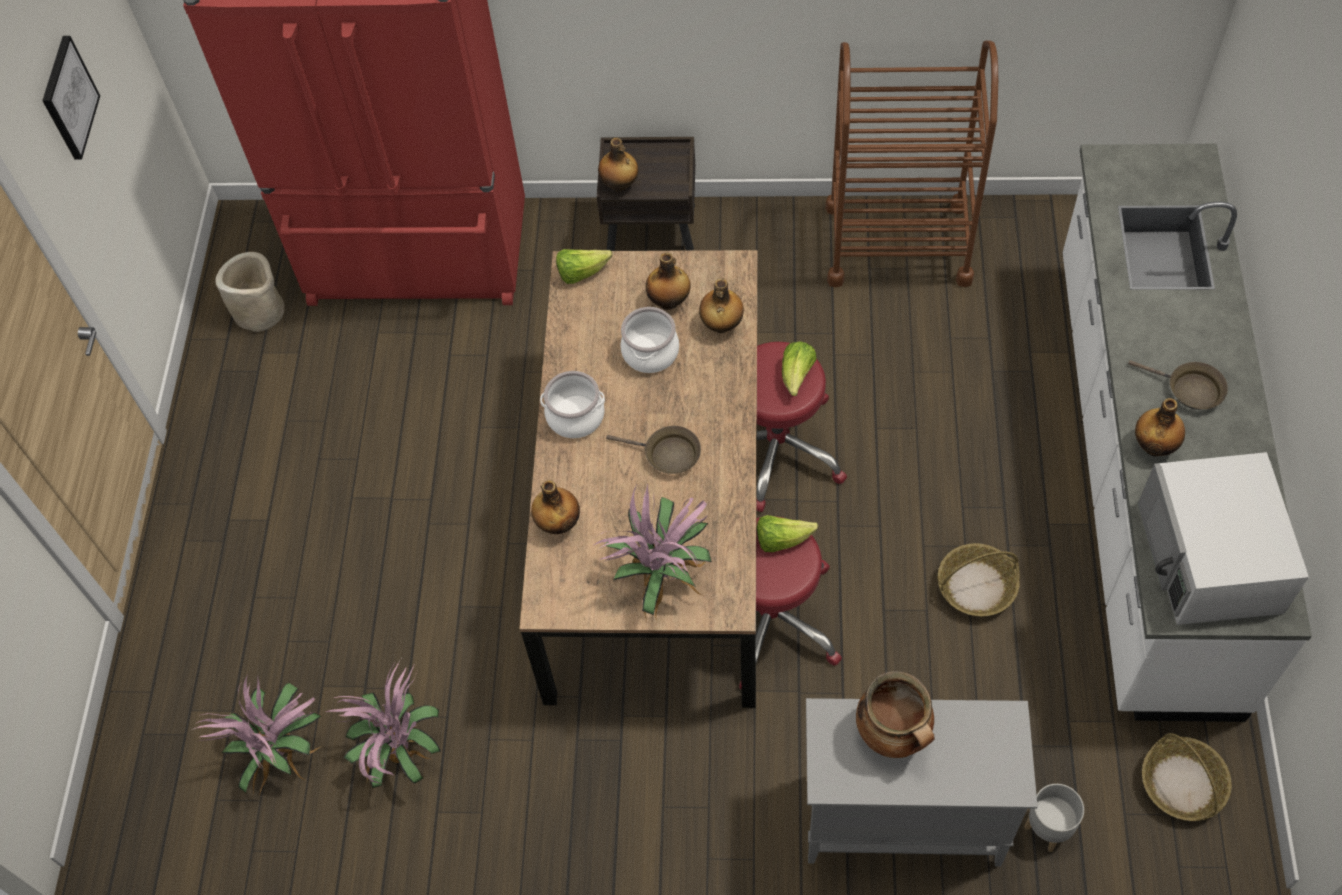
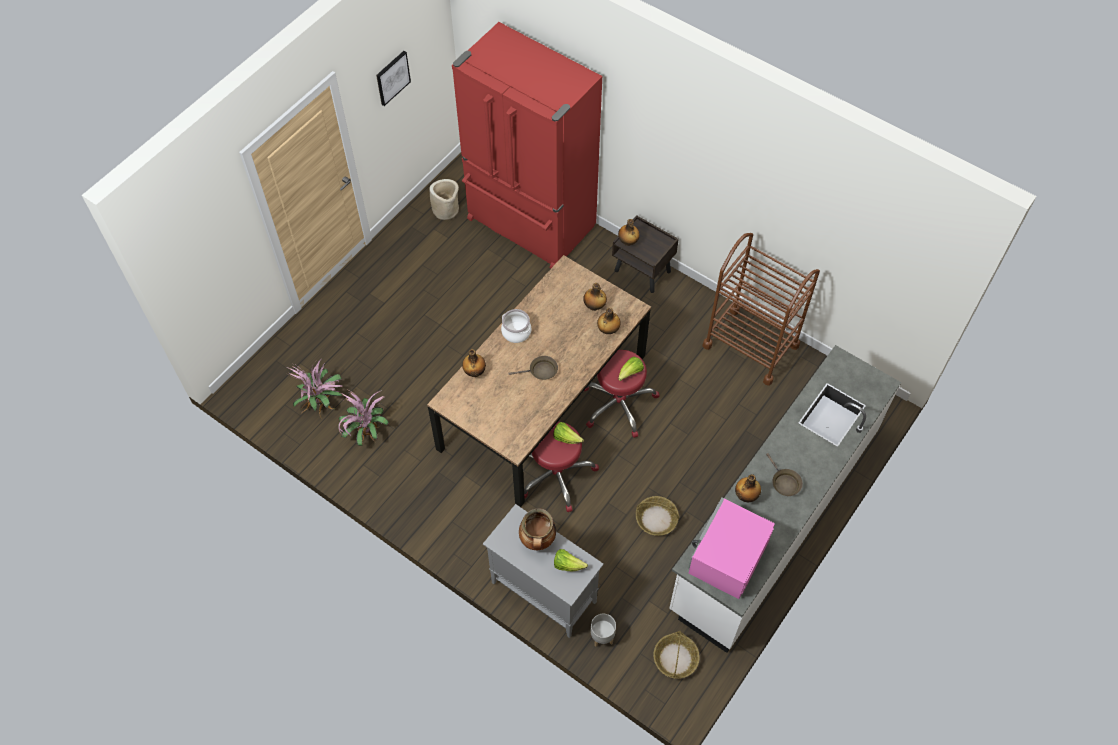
camera: 30 degrees right, 0 degrees up
(581, 273) = (567, 271): lettuce -> lettuce (568, 565)
(649, 352) = (568, 323): cooking pot -> none
(663, 577) = (498, 420): potted plant -> none
(667, 454) = (541, 371): brown frying pan -> brown frying pan turned 60 degrees counterclockwise
(1210, 558) = (727, 556): white microwave -> pink microwave

